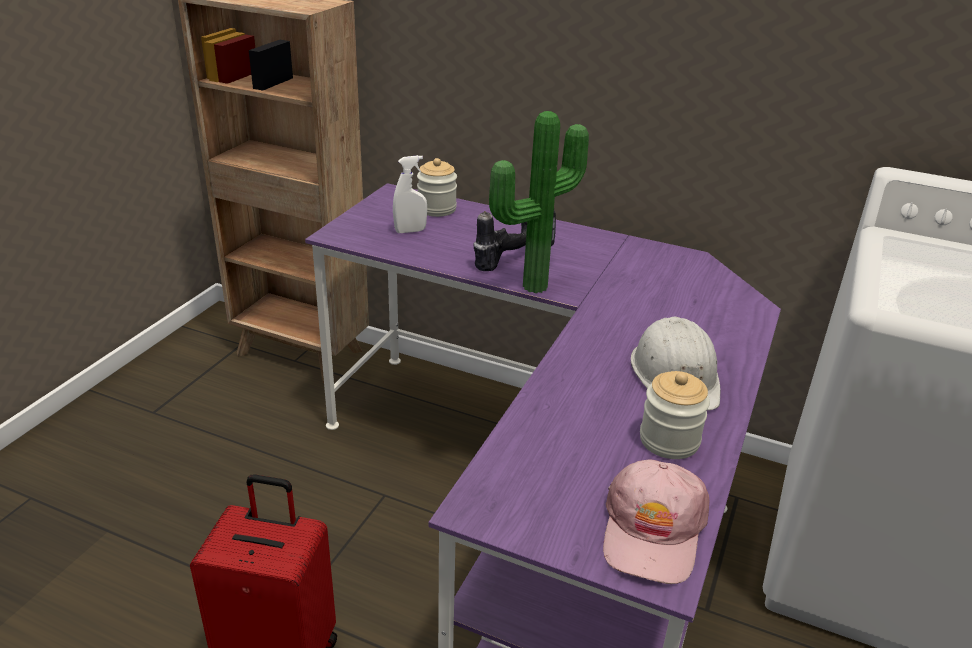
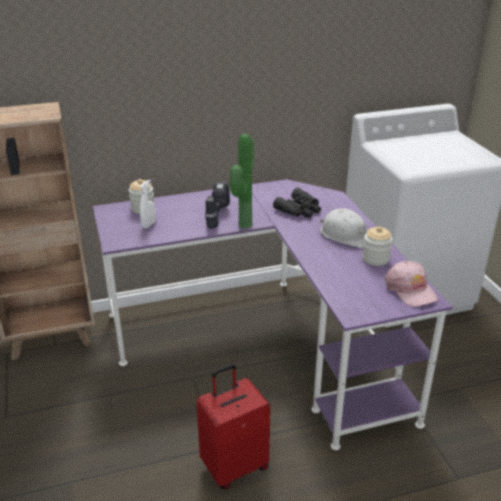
camera: 40 degrees left, 0 degrees up
(657, 302) = (300, 209): none -> black binoculars

